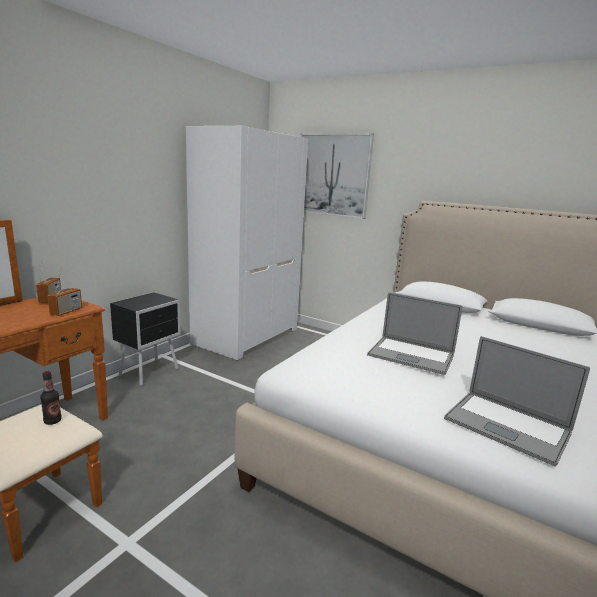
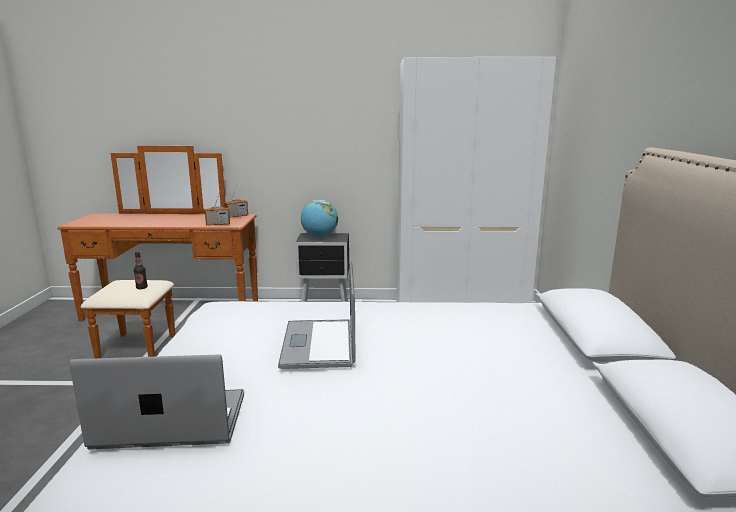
camera: 60 degrees right, 0 degrees up
(141, 301) = (319, 236): none -> globe
(333, 175) = (594, 107): picture -> none
(506, 426) = (172, 420): laptop -> laptop turned 75 degrees clockwise

